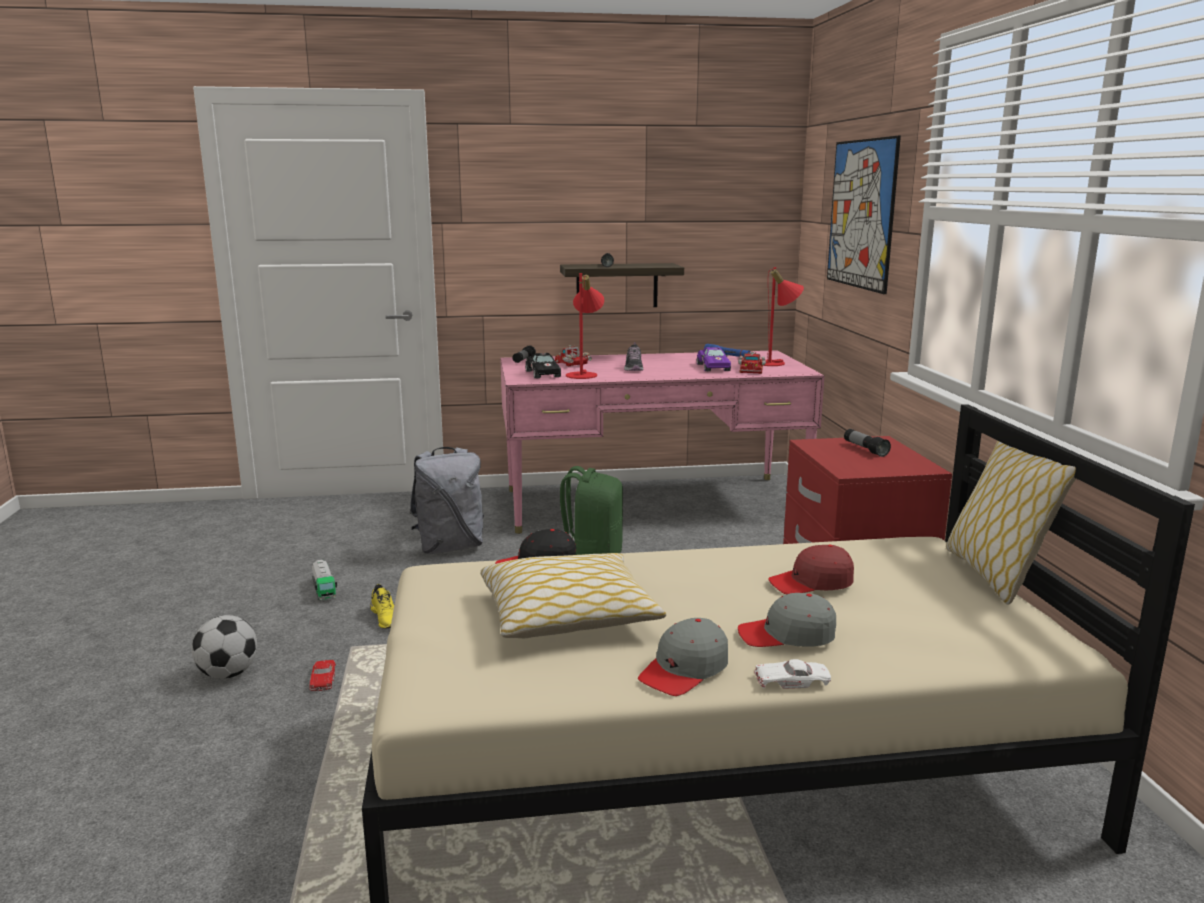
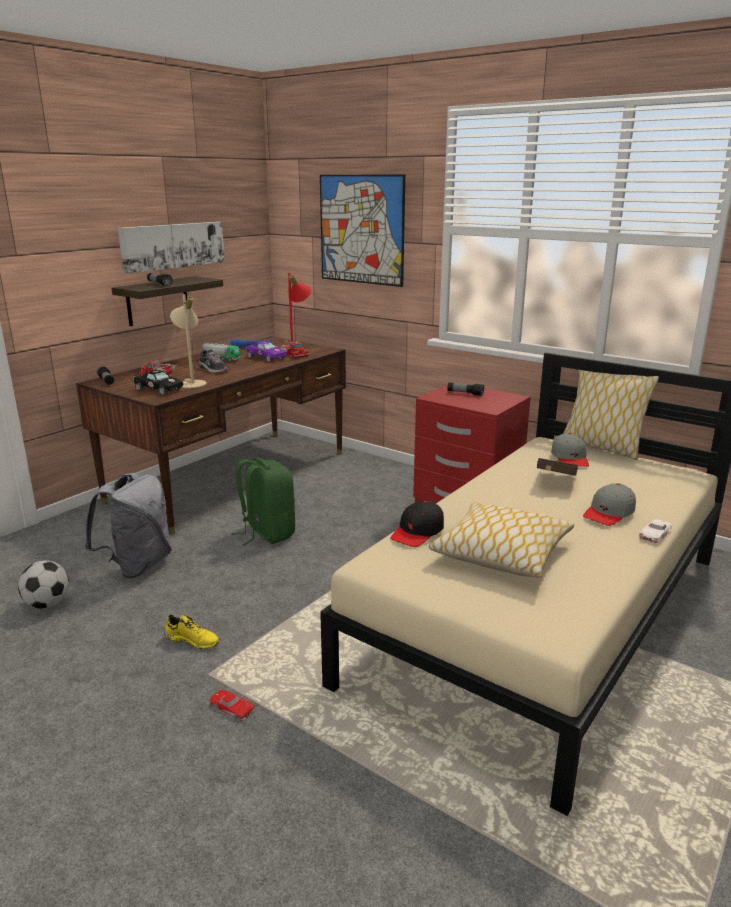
camera: 45 degrees left, 5 degrees up
(228, 674) = (143, 753): football -> football (47, 604)
(324, 590) = (92, 647): toy truck -> toy truck (221, 359)
(584, 374) = (191, 382): red table lamp -> beige table lamp
(646, 225) = (173, 246): none -> picture
(652, 503) = (231, 476): pink desk -> brown desk
(684, 670) = (613, 552): grey cap -> grey cap (570, 458)
(811, 583) = (555, 482): red cap -> red book

